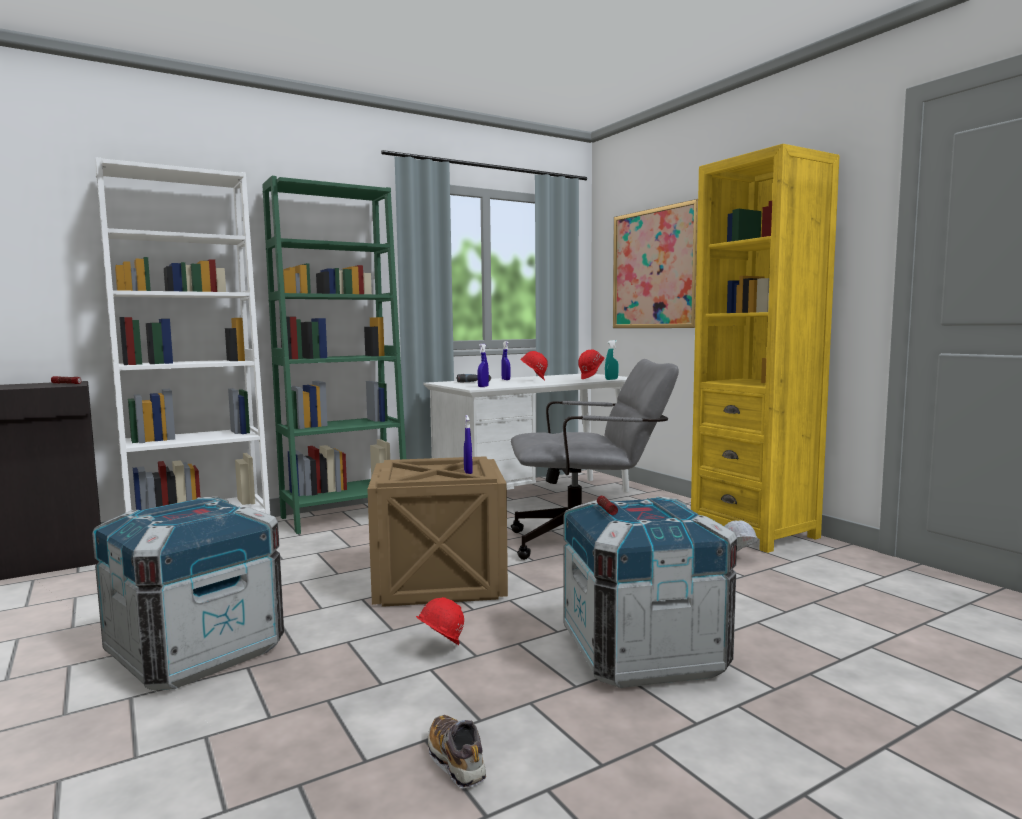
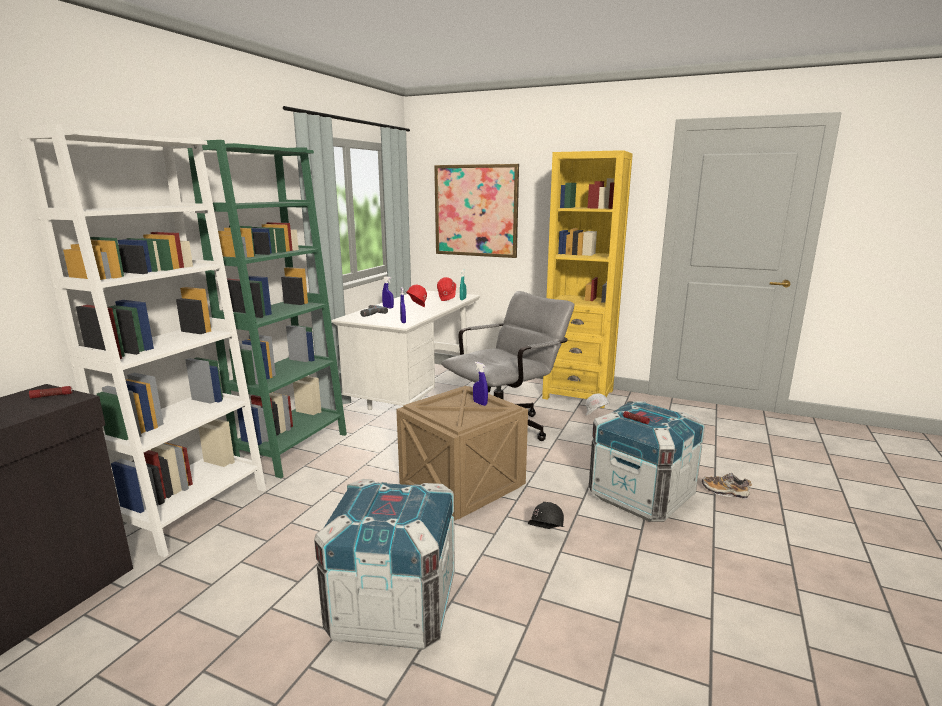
camera: 35 degrees left, 10 degrees up
(439, 650) = (544, 536): red hard hat -> black hard hat
(456, 761) = (658, 599): shoe -> shoe (724, 492)

